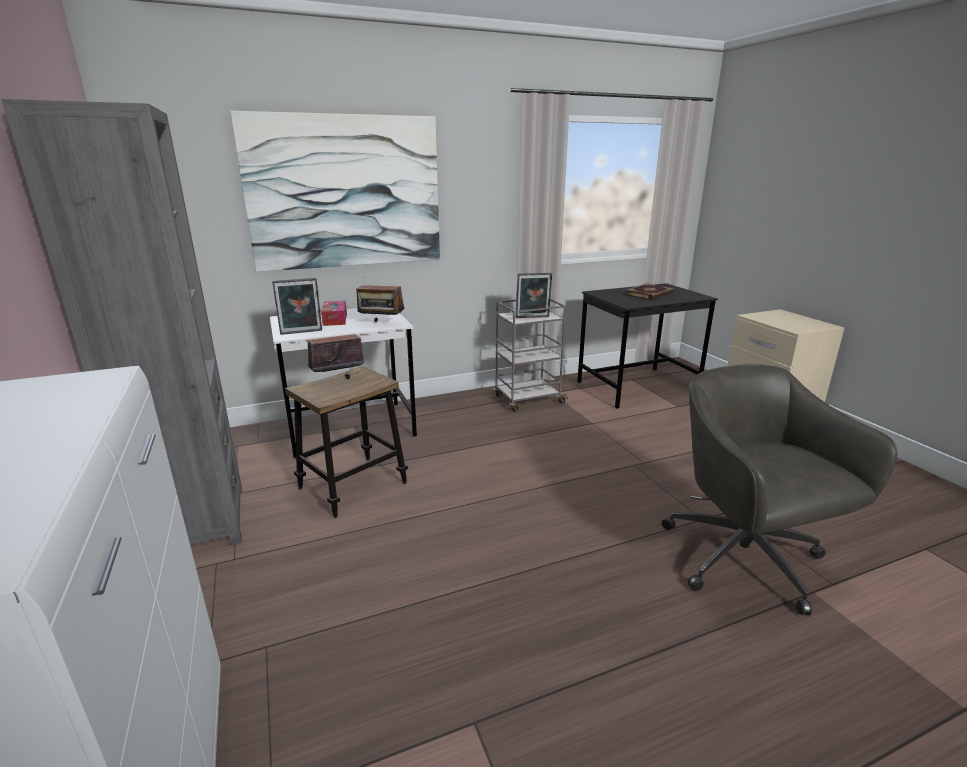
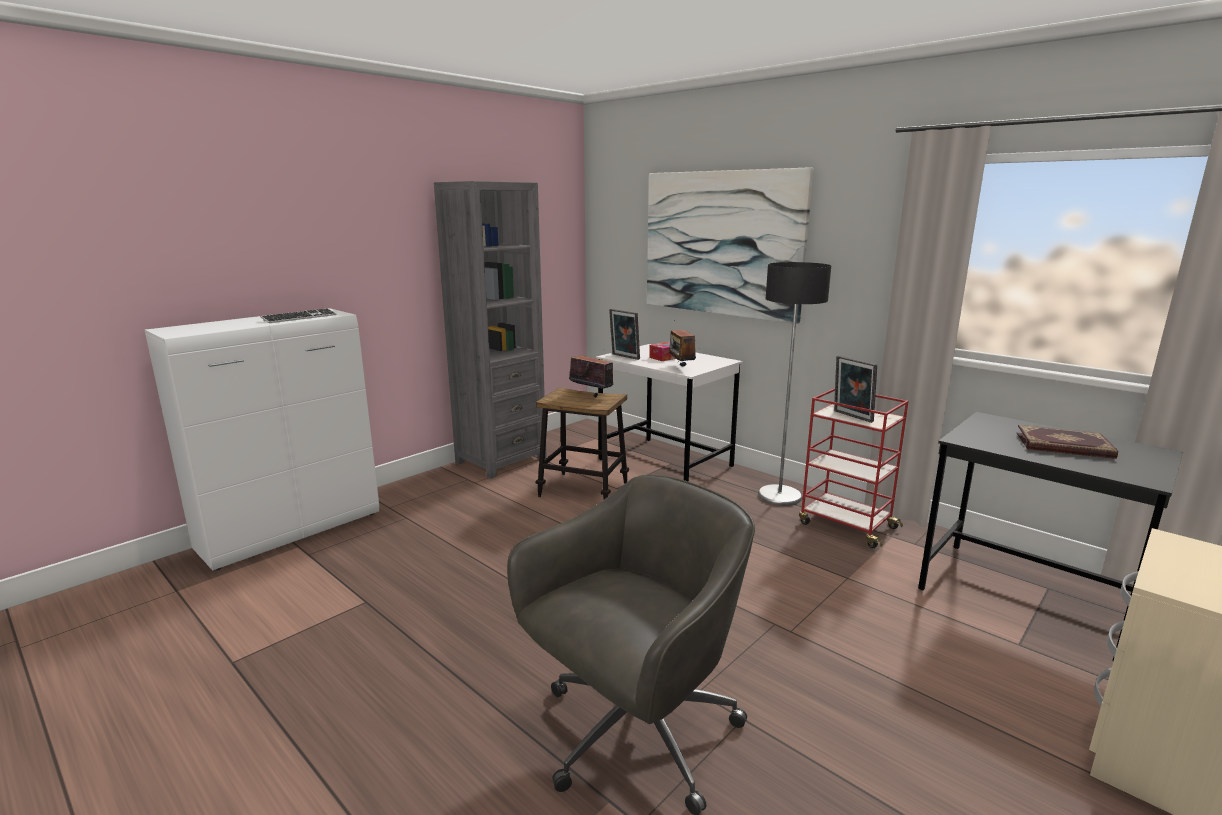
camera: 65 degrees right, 5 degrees down
(68, 407) = (299, 318): none -> keyboard
(466, 405) = (780, 496): none -> floor lamp
(528, 400) = (846, 525): grey cart -> red cart

